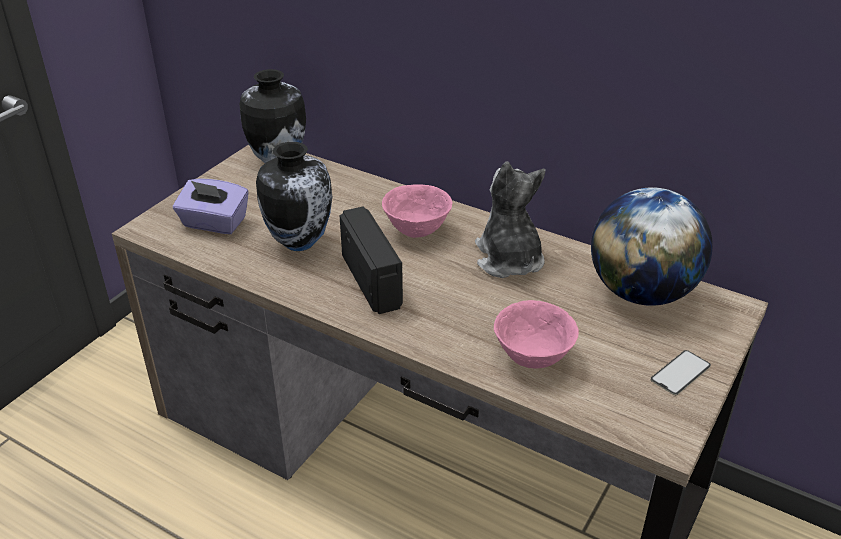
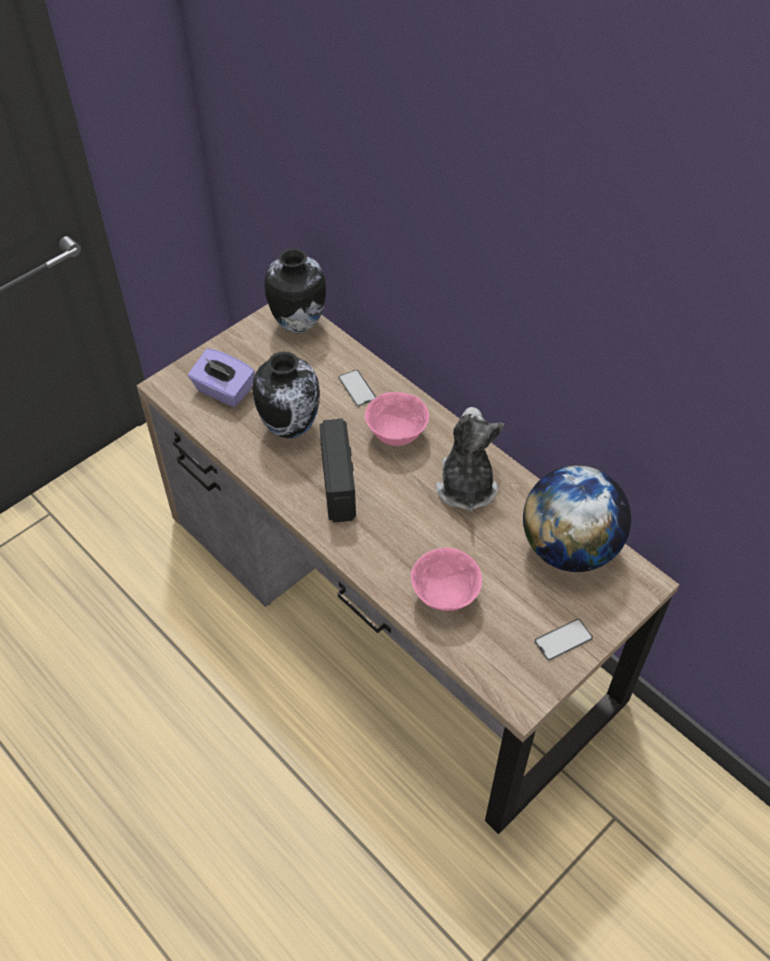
camera: 15 degrees right, 15 degrees up
(359, 200) = (357, 388): none -> phone

